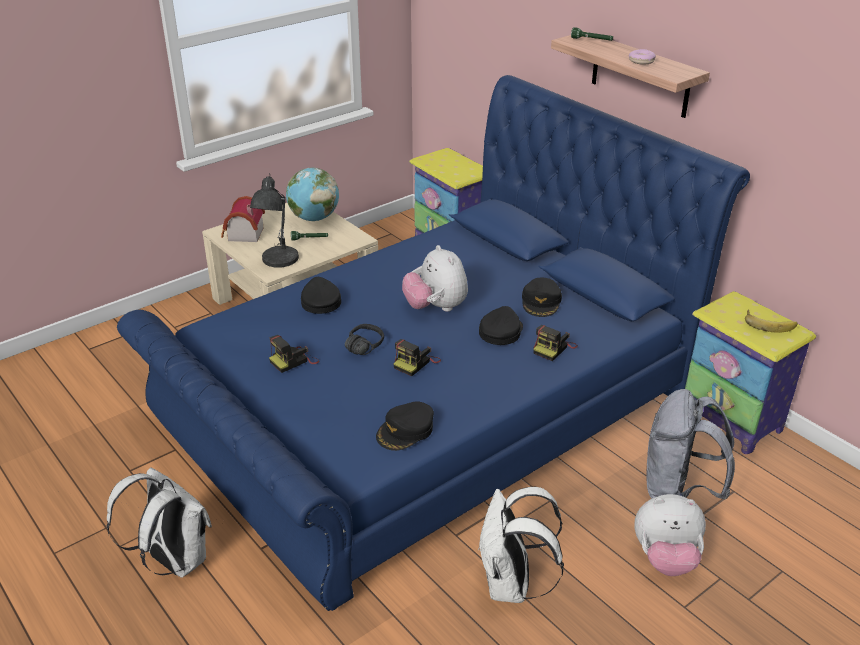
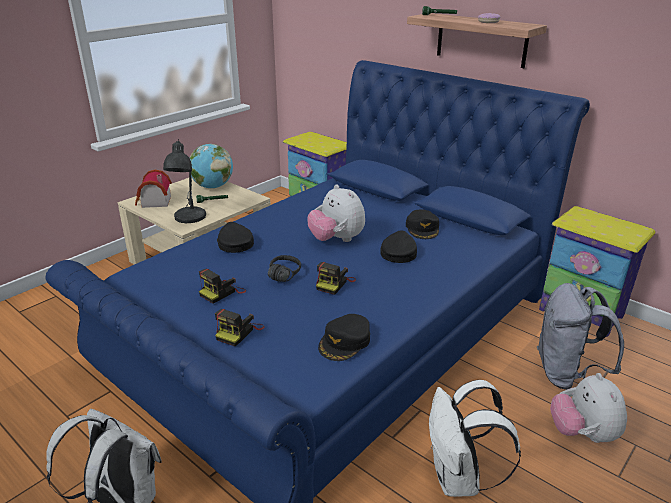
camera: 10 degrees left, 5 degrees down
(553, 348) = (448, 261): camera -> camera (239, 332)
(665, 559) = (582, 434): plush toy -> plush toy turned 90 degrees clockwise
(769, 323) = (616, 225): banana -> none

